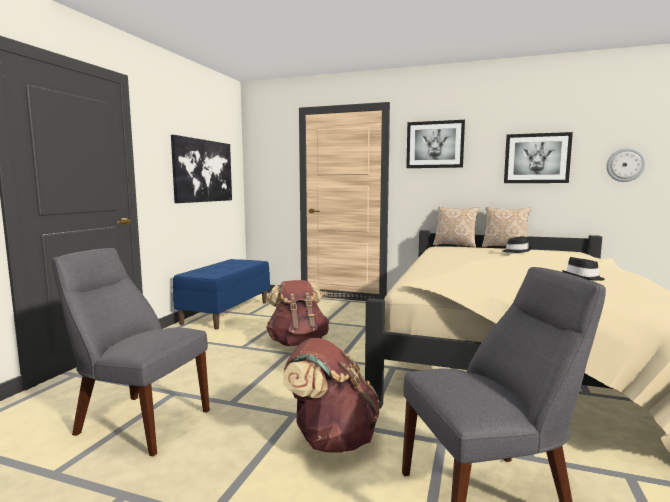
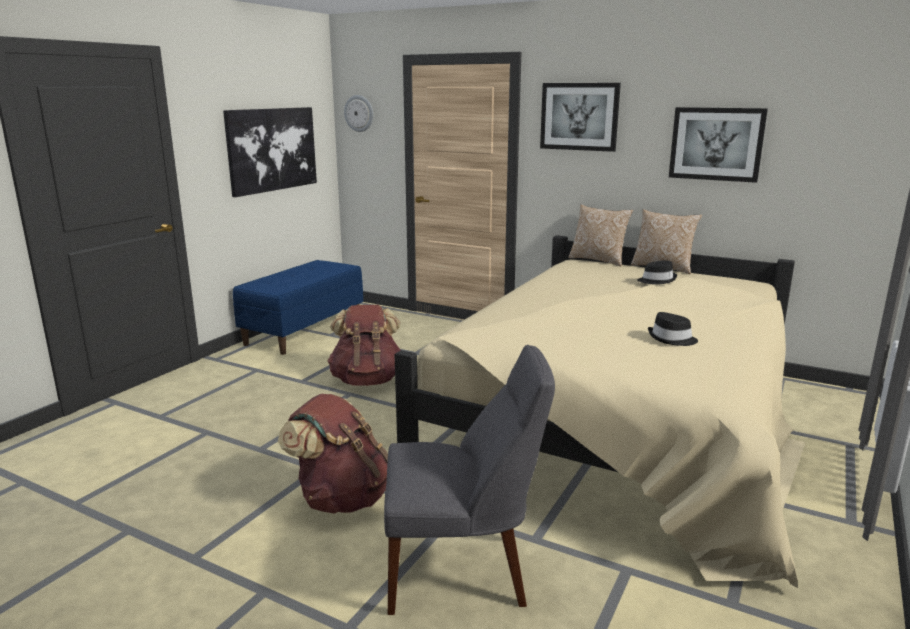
camera: 10 degrees right, 10 degrees up
(138, 421) = (162, 460): grey chair -> none
(625, 165) = (839, 160): wall clock -> wall clock (359, 113)

